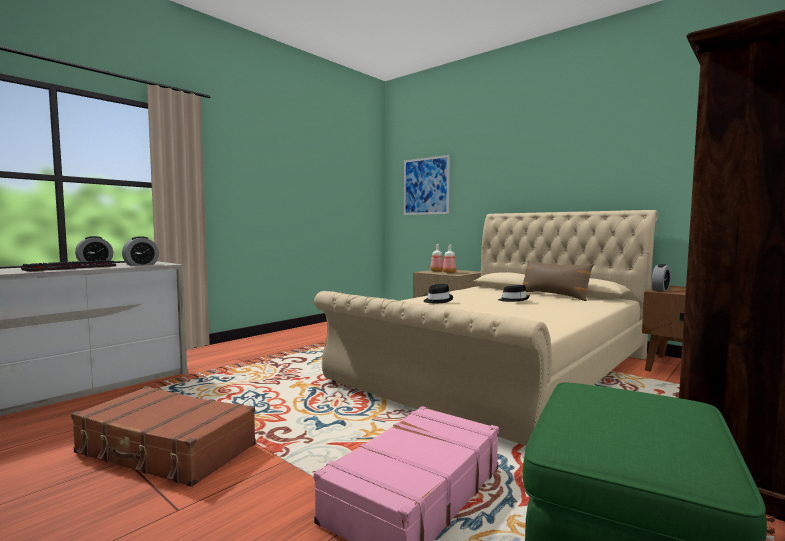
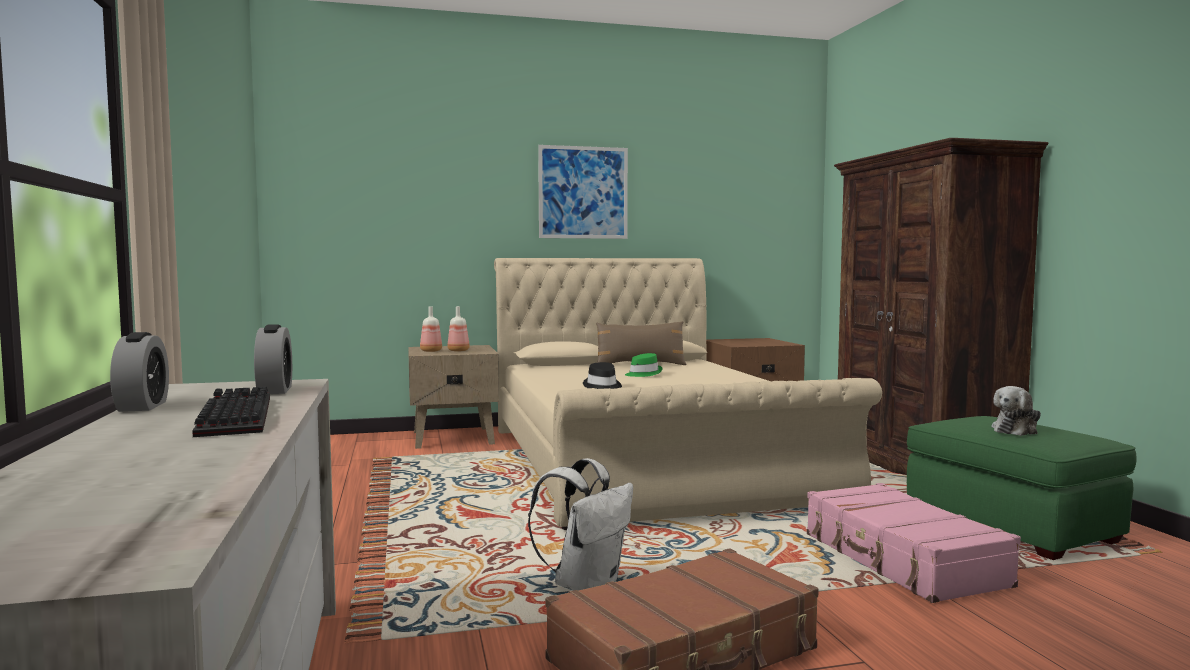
camera: 55 degrees left, 0 degrees up
(254, 405) = (586, 584): none -> white backpack
(426, 186) = (363, 207): picture -> picture (583, 192)
(514, 300) = (642, 374): black hat -> green hat
(610, 417) = (1016, 430): none -> plush toy
(660, 290) = (733, 344): alarm clock -> none

